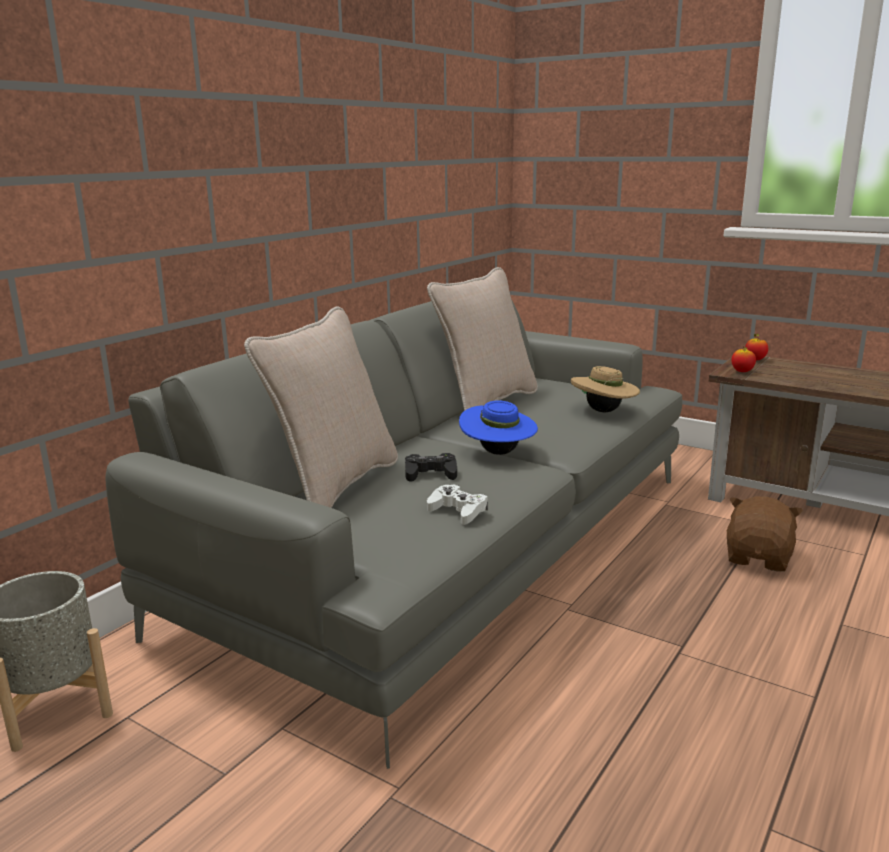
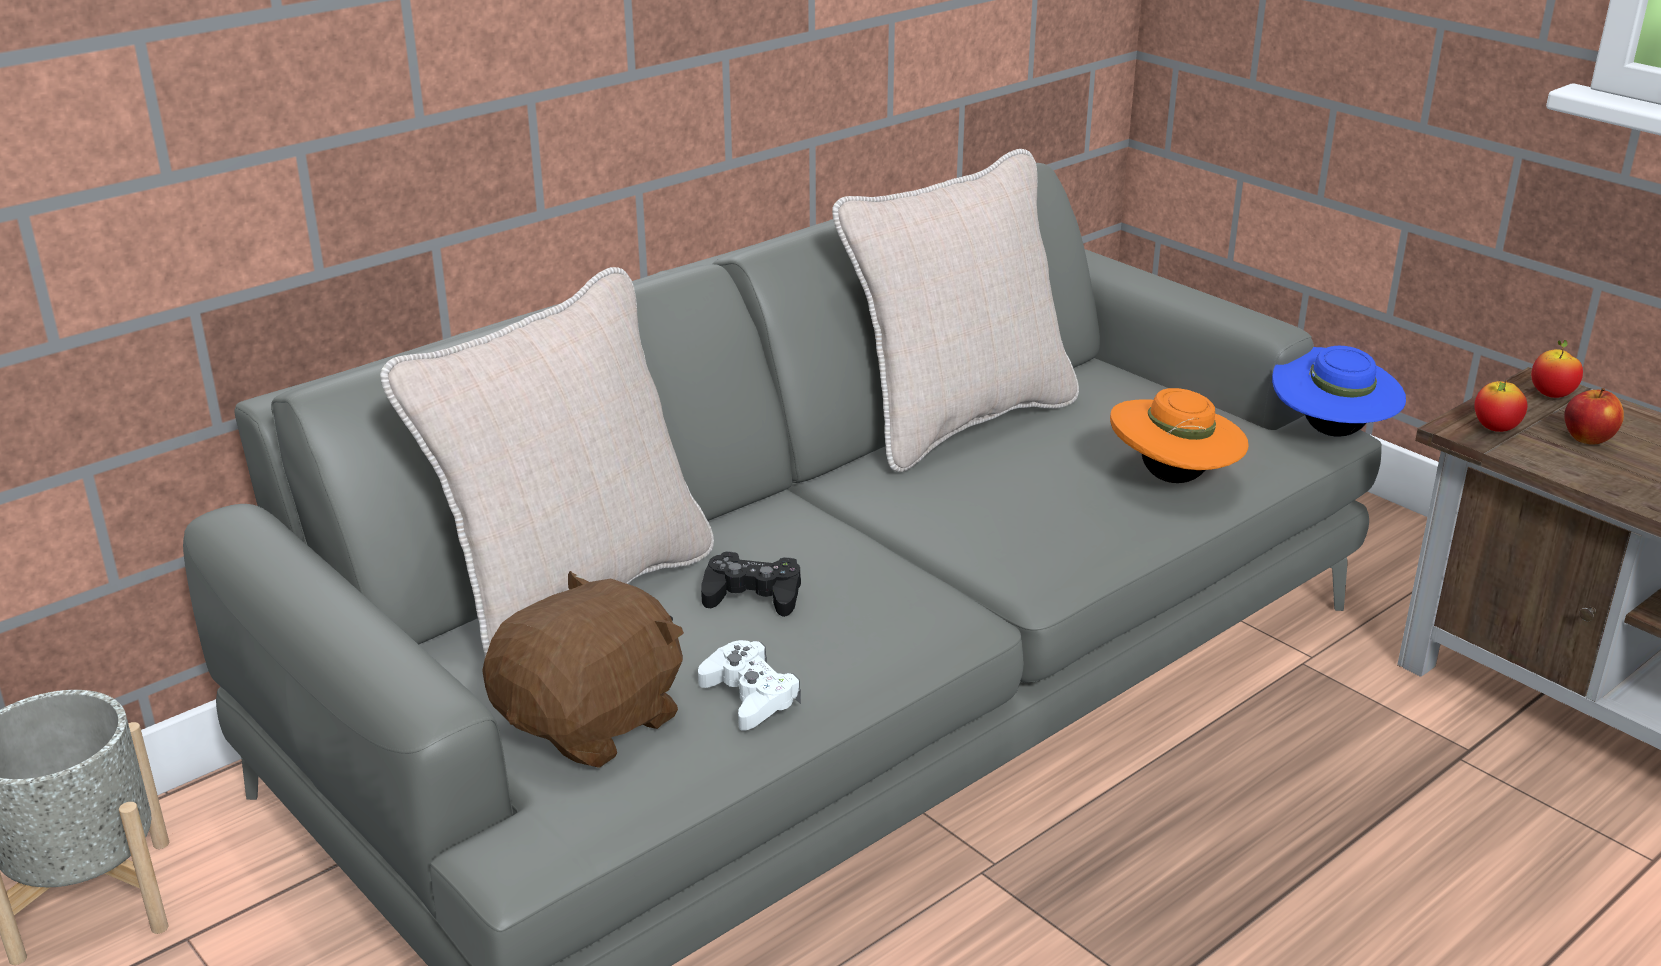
camera: 15 degrees right, 10 degrees up
(498, 453) = (904, 560): blue hat -> blue hat (1331, 432)
(603, 411) = (1173, 479): beige hat -> orange hat
(759, 558) = (1420, 827): brown plush toy -> brown plush toy (593, 722)
(783, 371) = (1587, 439): none -> apple

